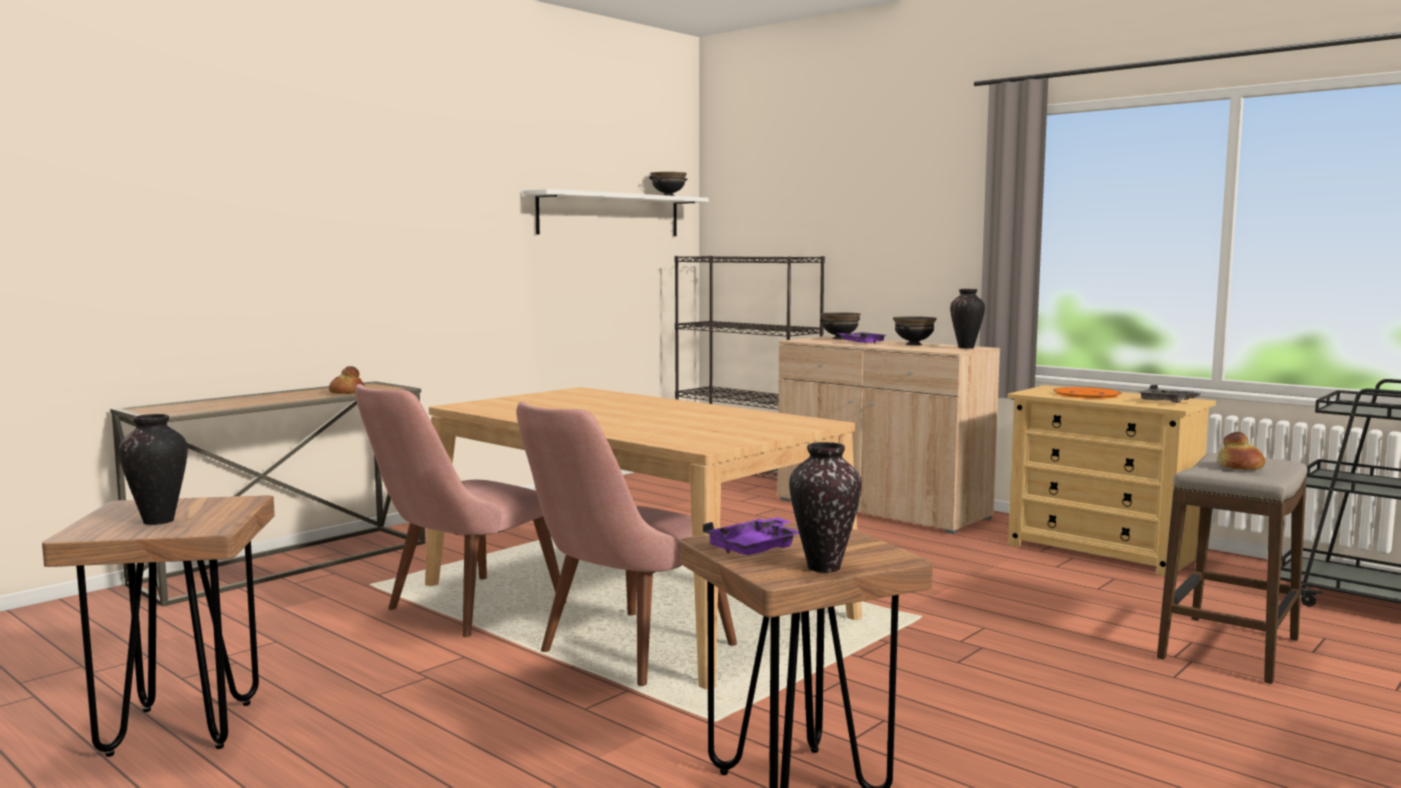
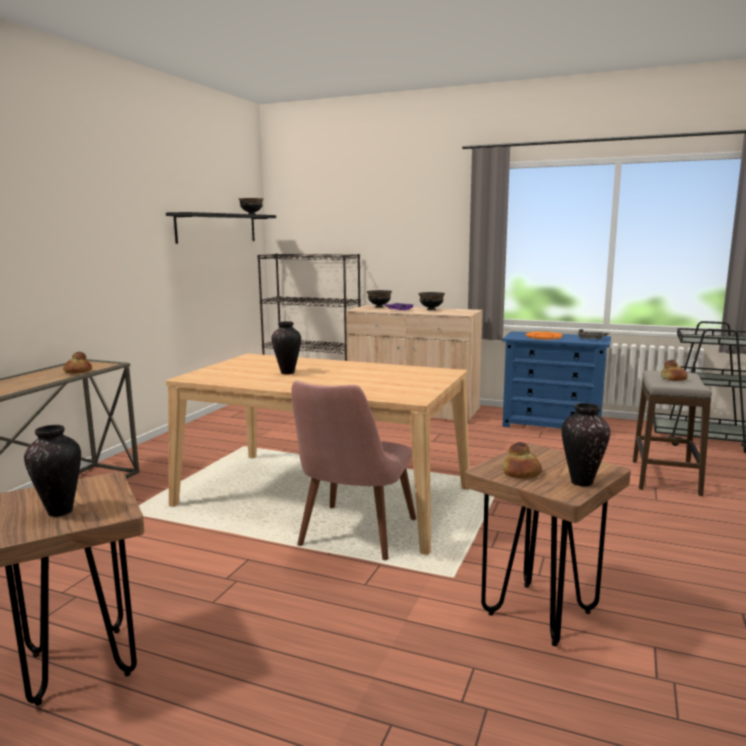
camera: 20 degrees left, 5 degrees up
(459, 611) = (212, 524): pink chair -> none
(610, 215) = (217, 228): white shelf -> black shelf
(755, 549) = (522, 473): purple tray -> bread
(966, 348) = (465, 311): vase -> vase (287, 373)
(1102, 551) = (552, 424): beige dresser -> blue dresser

